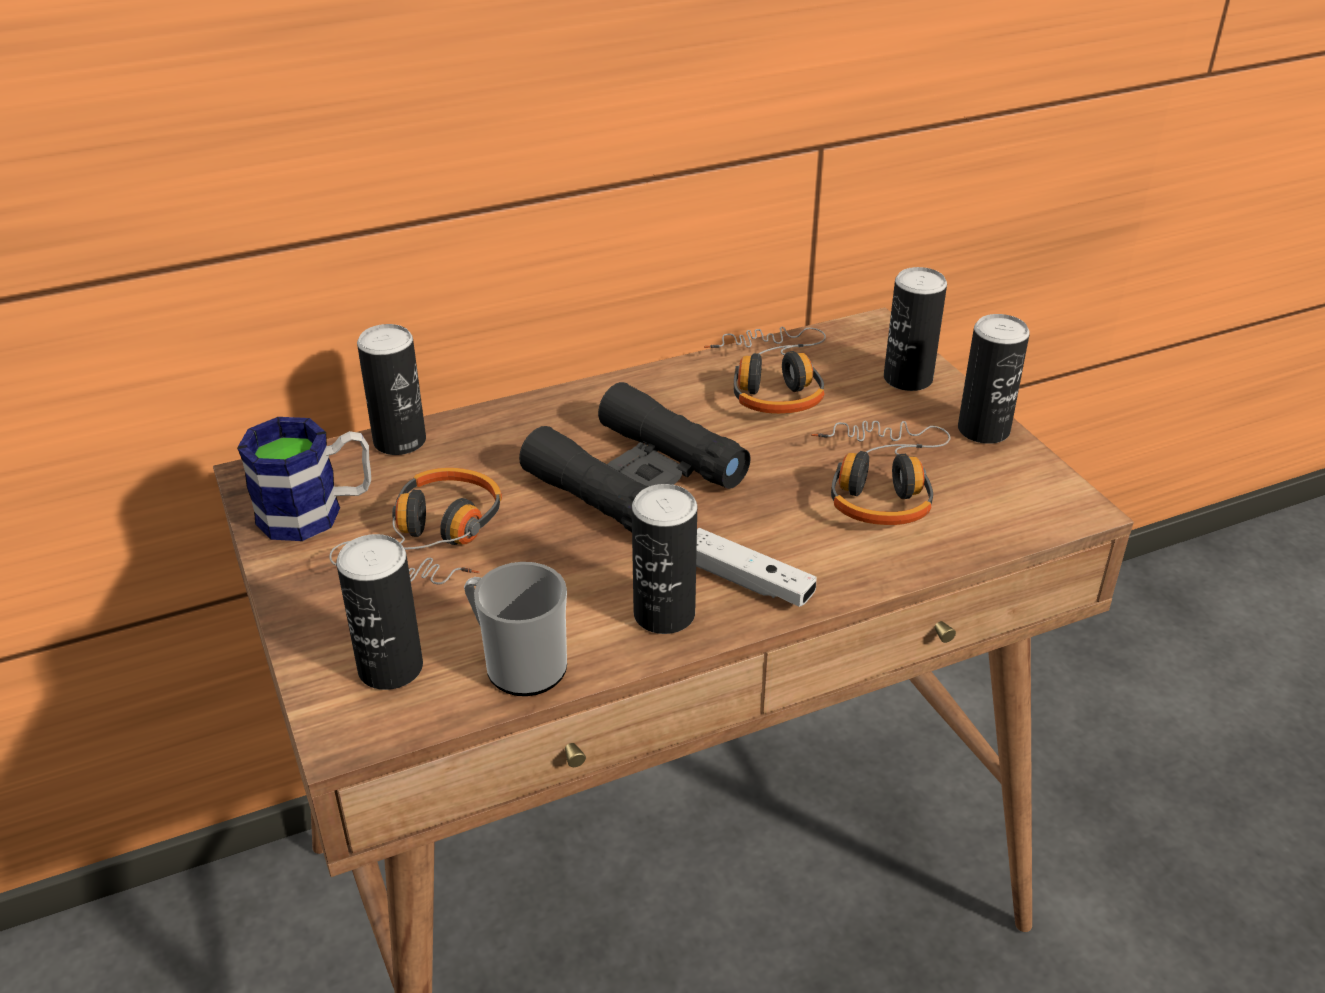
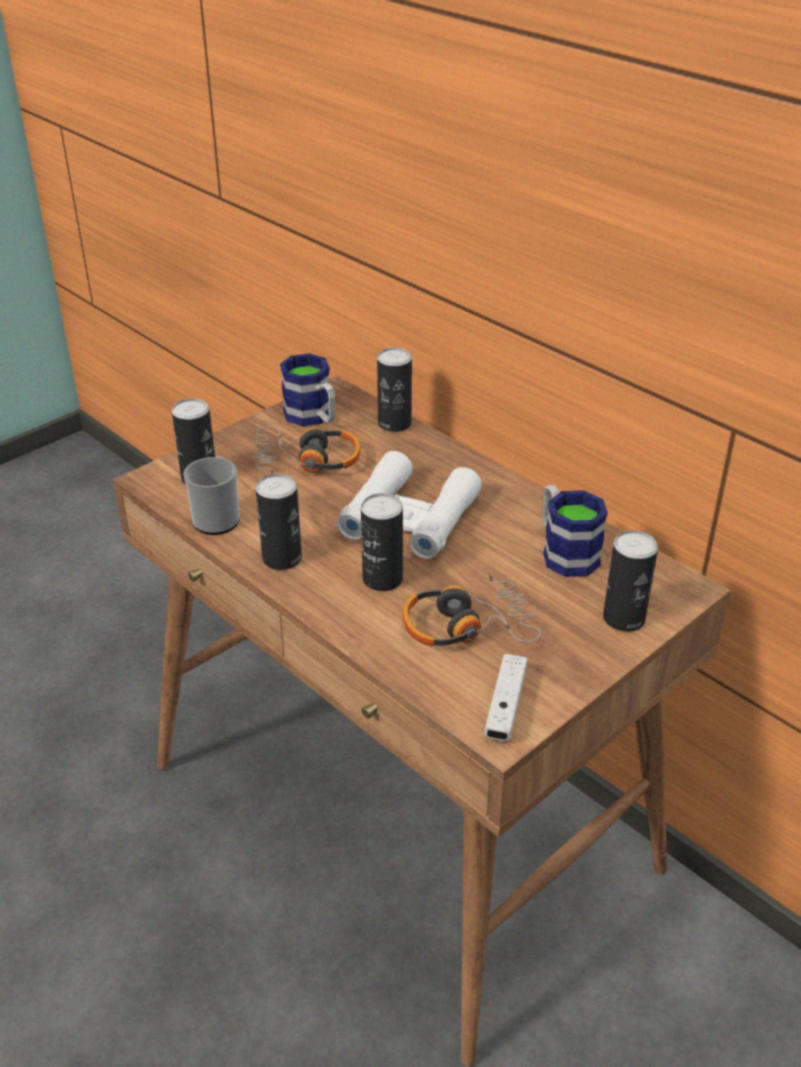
camera: 70 degrees right, 0 degrees up
(636, 479) = (409, 517): black binoculars -> white binoculars
(747, 581) = (328, 584): white game controller -> white game controller (505, 706)
(772, 384) = (564, 551): headphones -> mug
(983, 430) = (578, 670): can -> can (382, 579)

